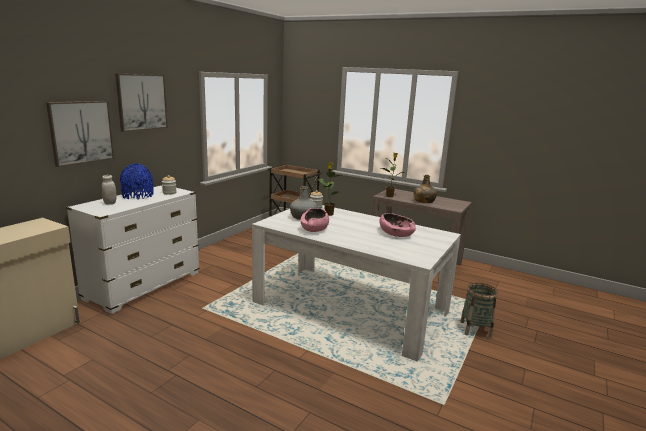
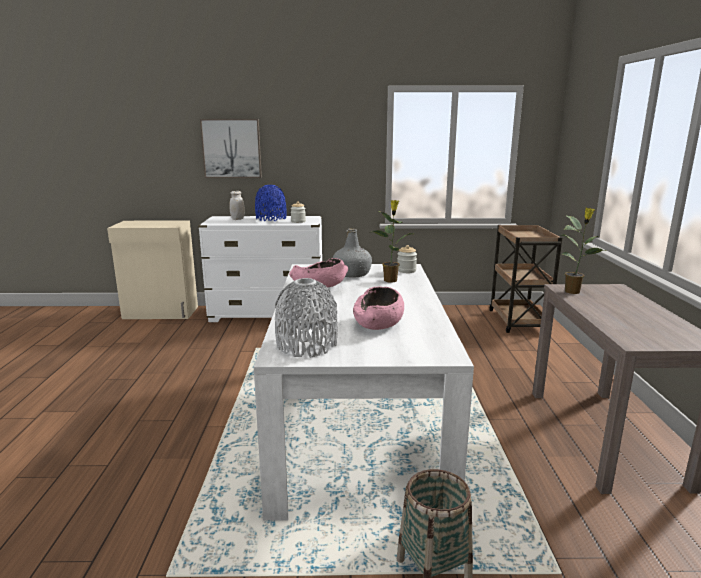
camera: 60 degrees right, 0 degrees up
(142, 102) = (301, 121): picture -> none
(411, 253) = (306, 345): none -> grey vase
(423, 201) = (612, 314): green bottle -> none

